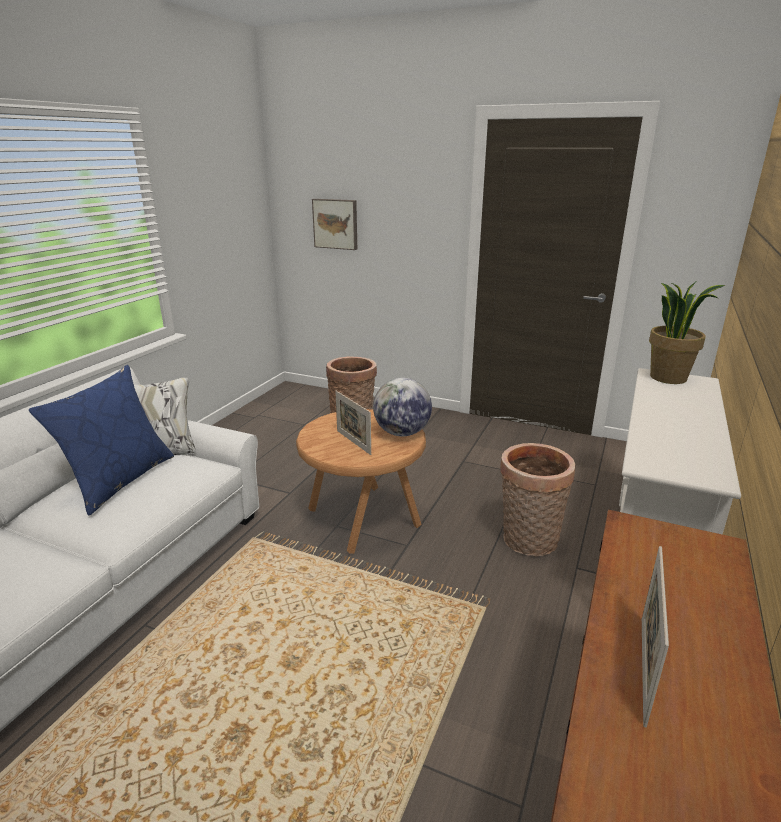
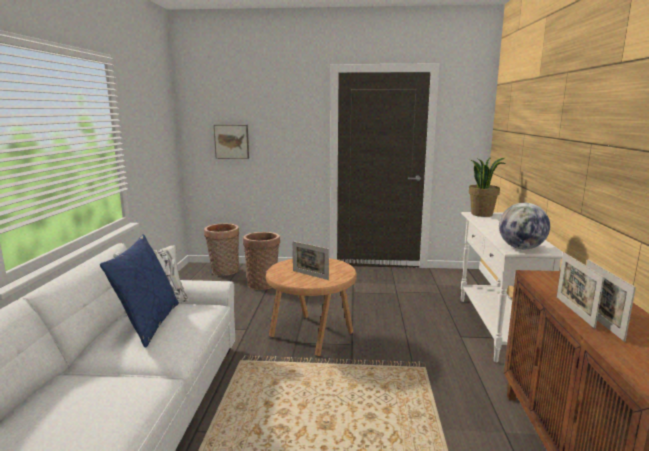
camera: 20 degrees left, 10 degrees down
(402, 433) = (337, 266): globe -> globe (521, 248)
(528, 542) = (424, 329): basket -> basket (224, 272)
(619, 629) = (574, 311): none -> picture frame

